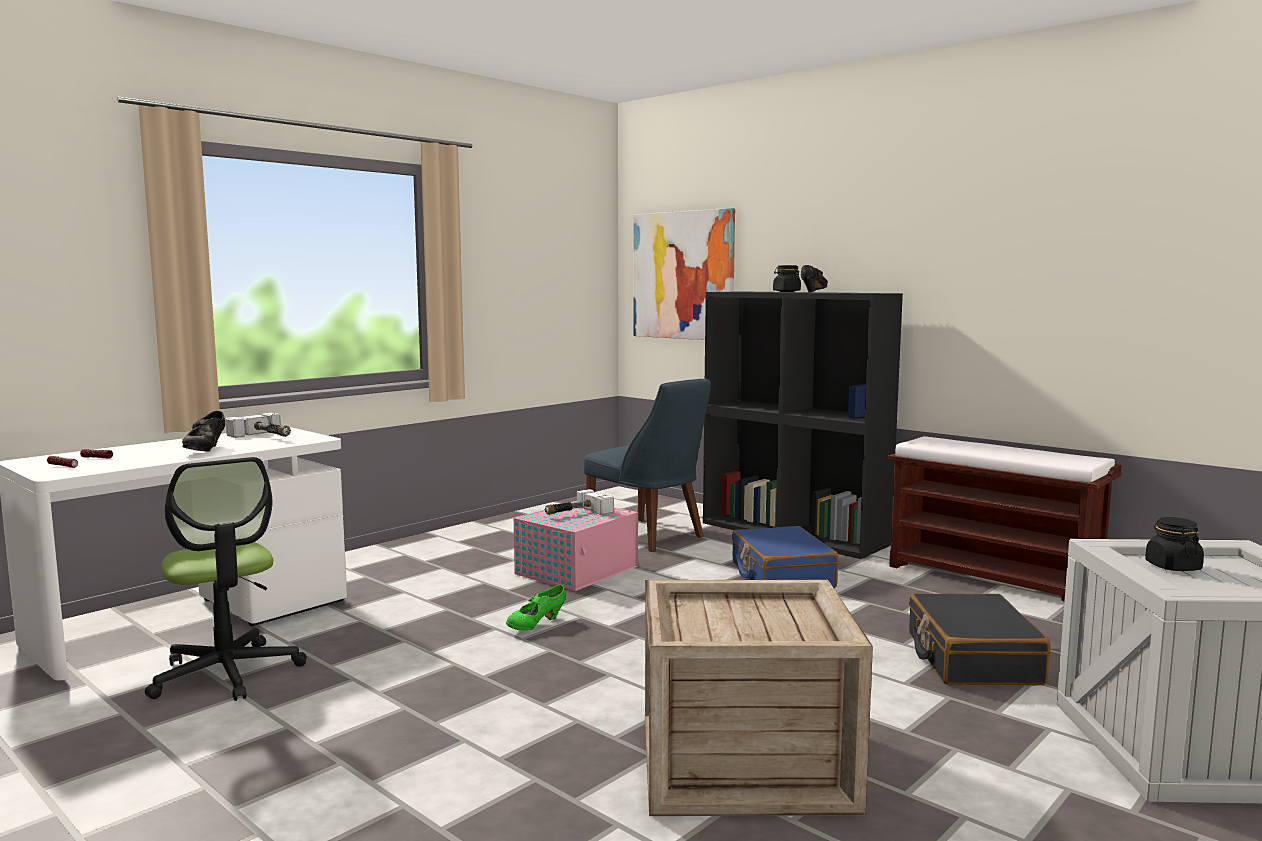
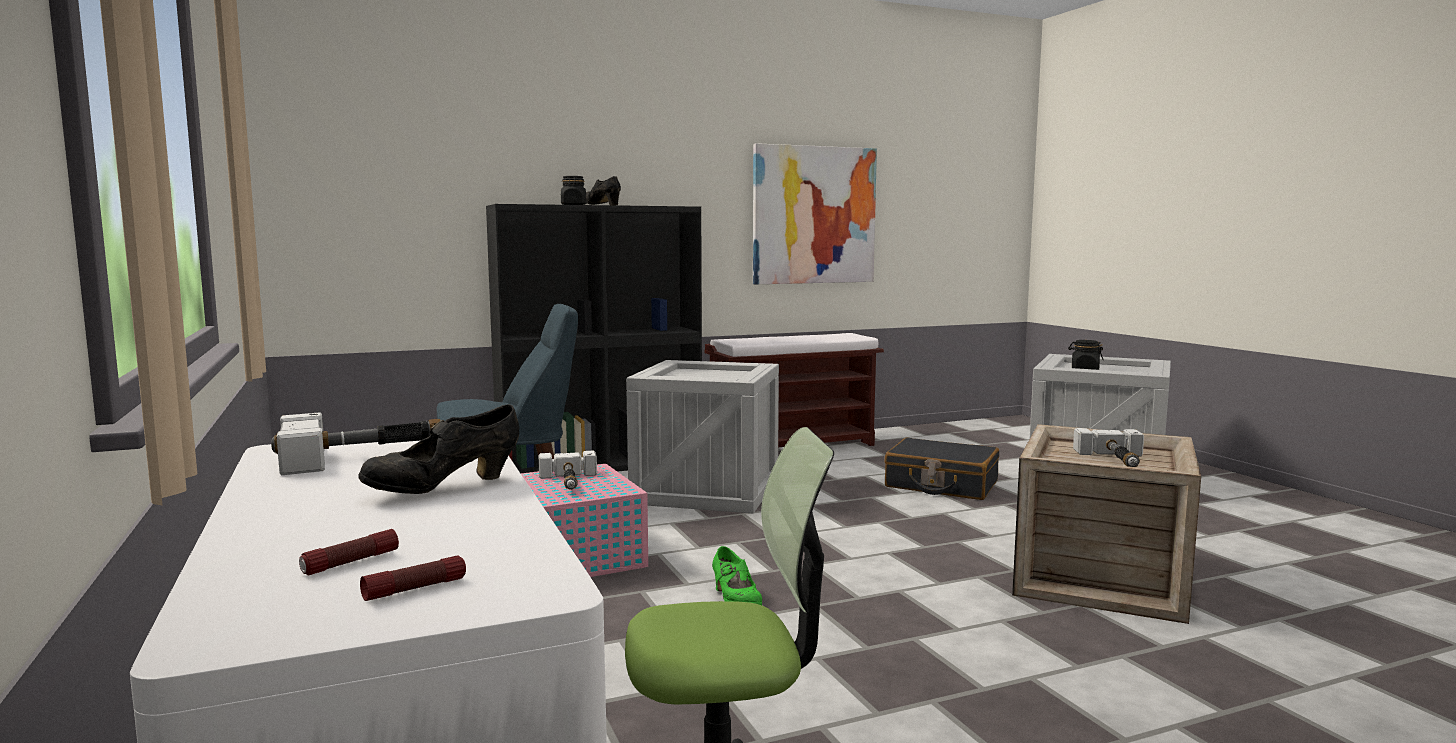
camera: 65 degrees left, 0 degrees up
(205, 451) = (443, 488): black shoe -> black shoe turned 120 degrees clockwise
(683, 275) = (383, 185): picture -> picture (814, 215)
(741, 627) = (1117, 461): none -> hammer
(781, 575) = (709, 490): blue suitcase -> crate

